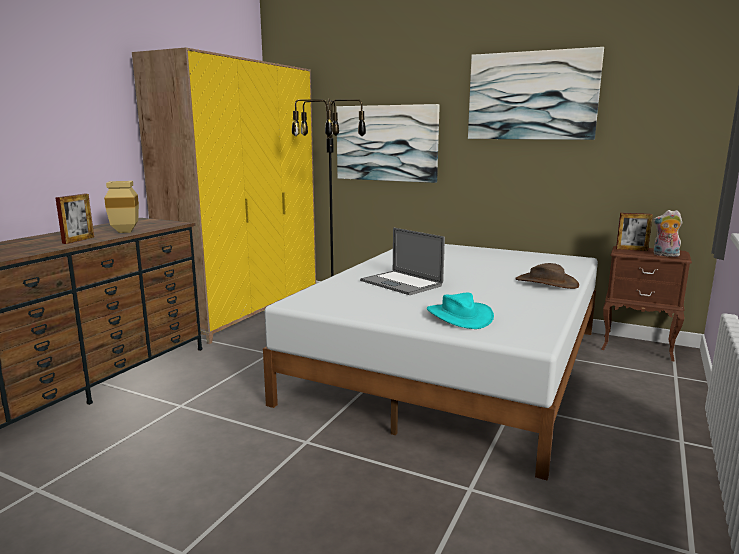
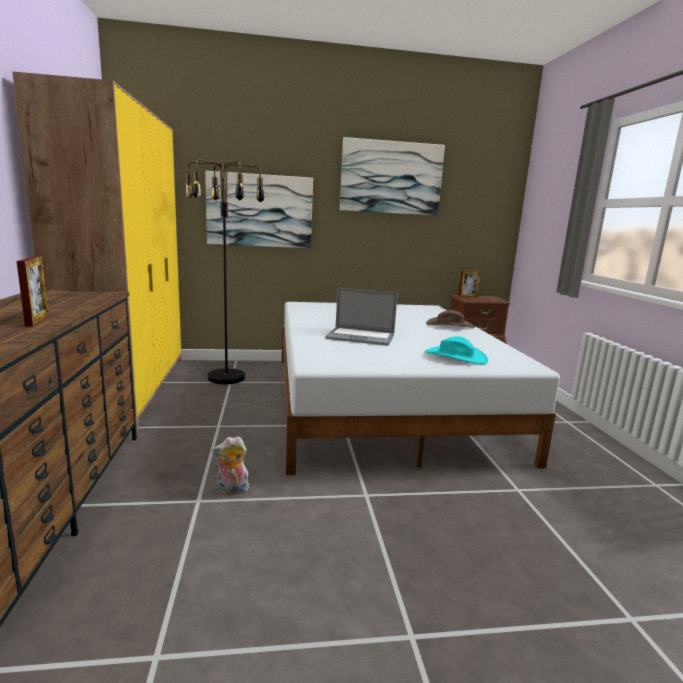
camera: 35 degrees left, 0 degrees up
(127, 231) = (74, 306): beige vase -> none
(665, 255) = (492, 299): plush toy -> plush toy (232, 490)

